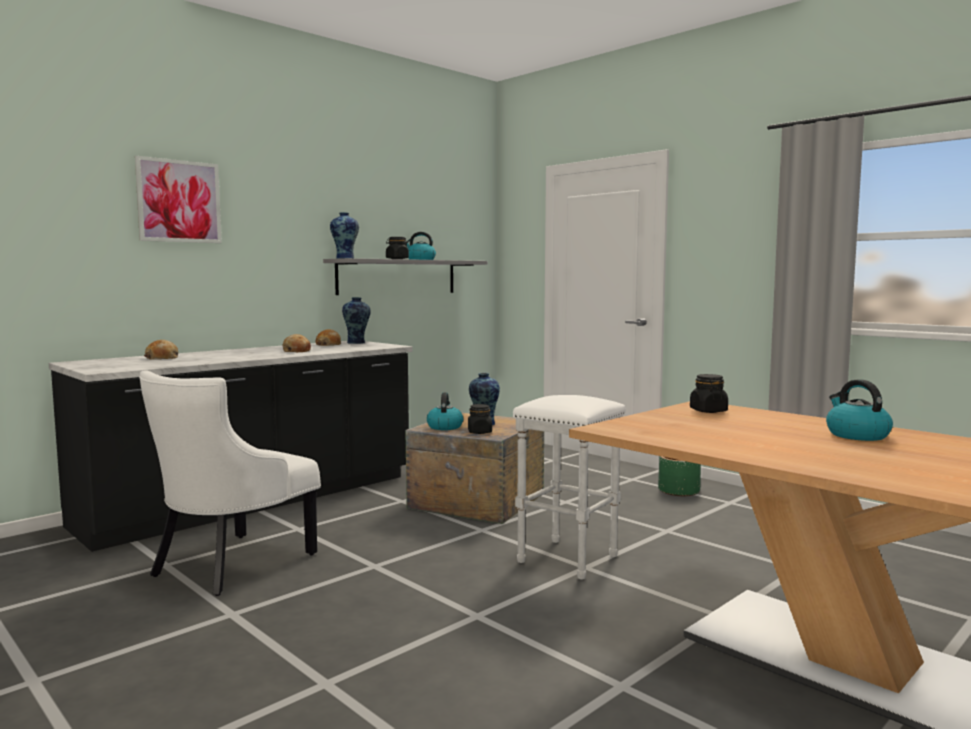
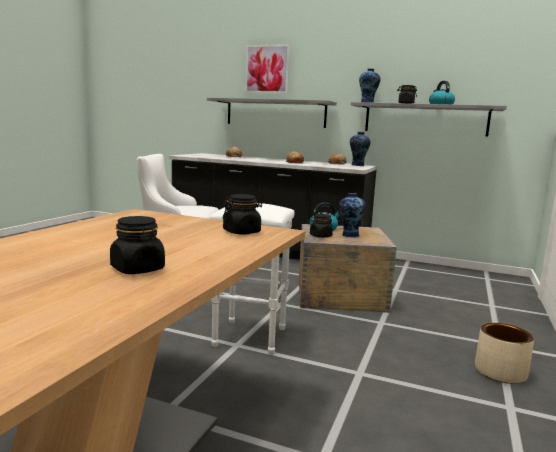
camera: 65 degrees right, 5 degrees up
(201, 275) = (275, 113): none -> grey shelf
(679, 491) = (500, 372): green planter -> beige planter
(856, 435) = (138, 269): kettle -> black jar

